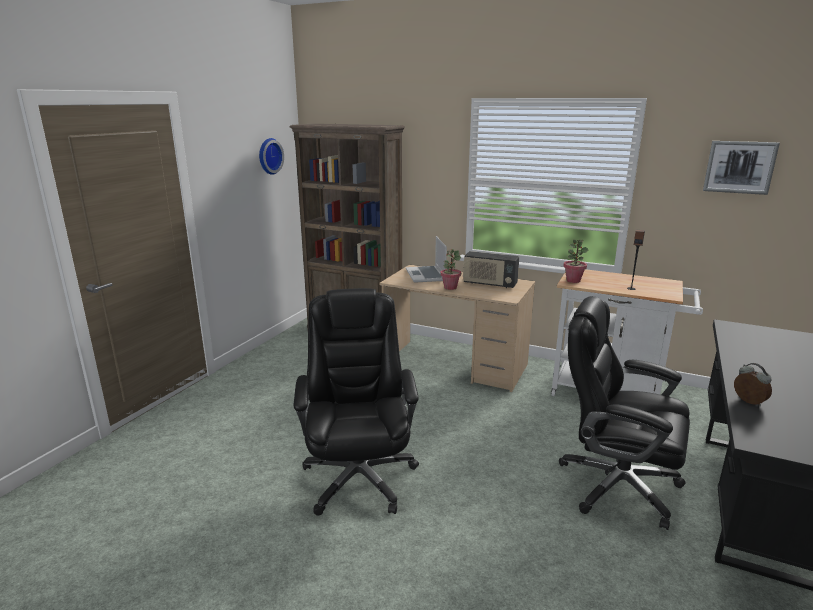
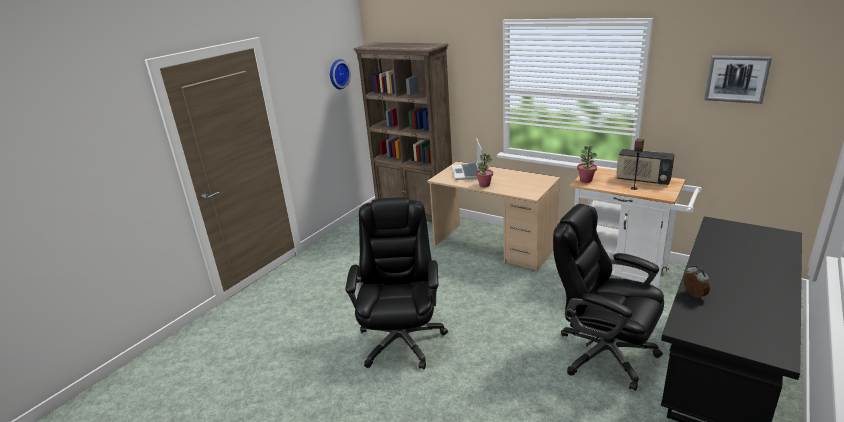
camera: 10 degrees right, 5 degrees up
(489, 284) = (519, 181): radio -> radio (642, 180)

